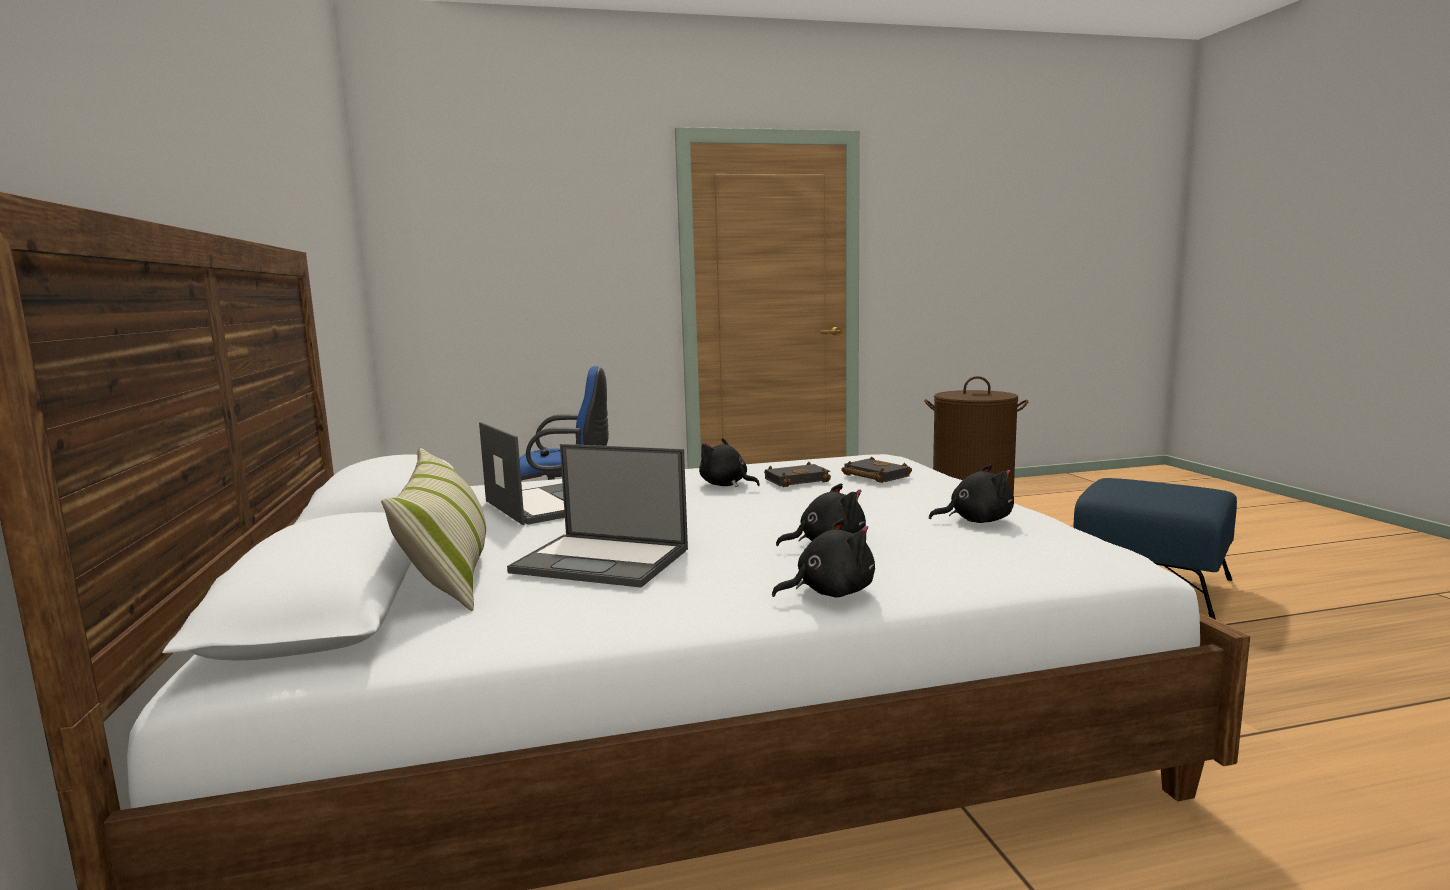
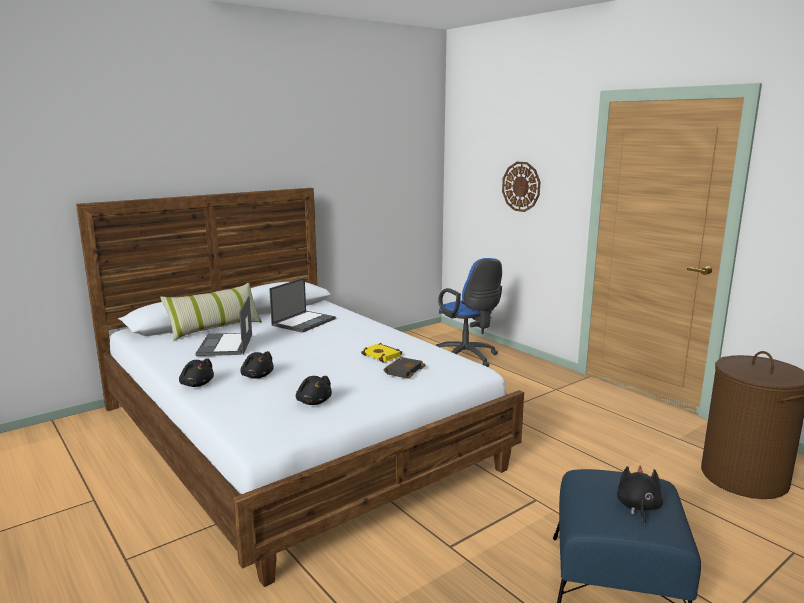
camera: 65 degrees right, 5 degrees up
(555, 266) = (521, 186): none -> wall clock
(726, 485) = (361, 344): black plush toy -> black plush toy (638, 507)
(797, 480) = (383, 355): black book -> yellow book

